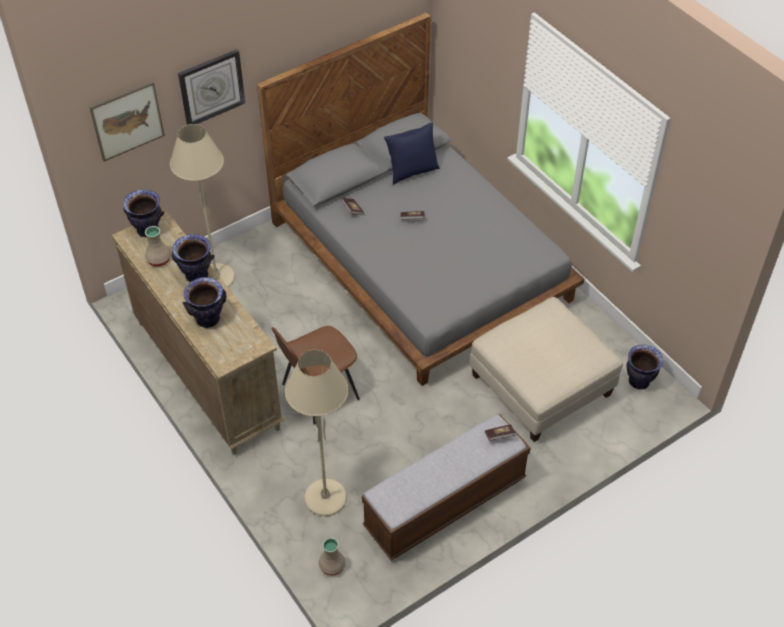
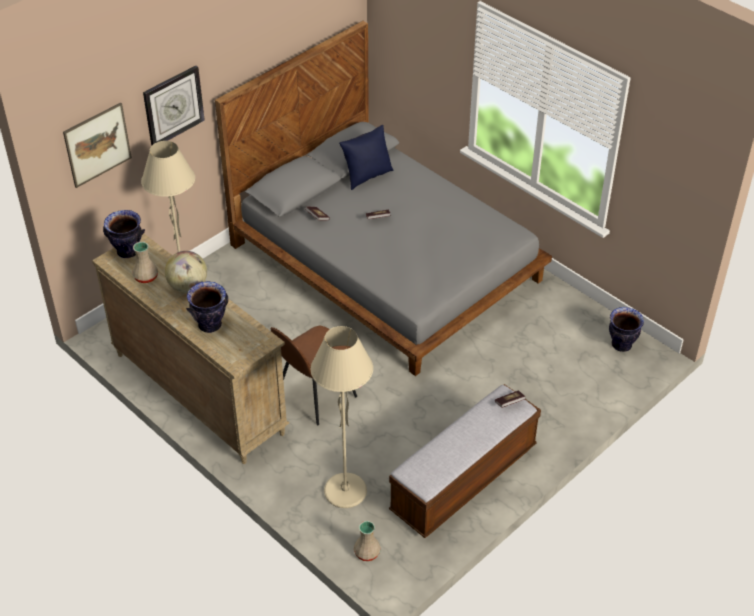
camera: 10 degrees left, 5 degrees down
(197, 275) = (188, 286): vase -> globe
(541, 384) = (529, 359): beige ottoman -> none

